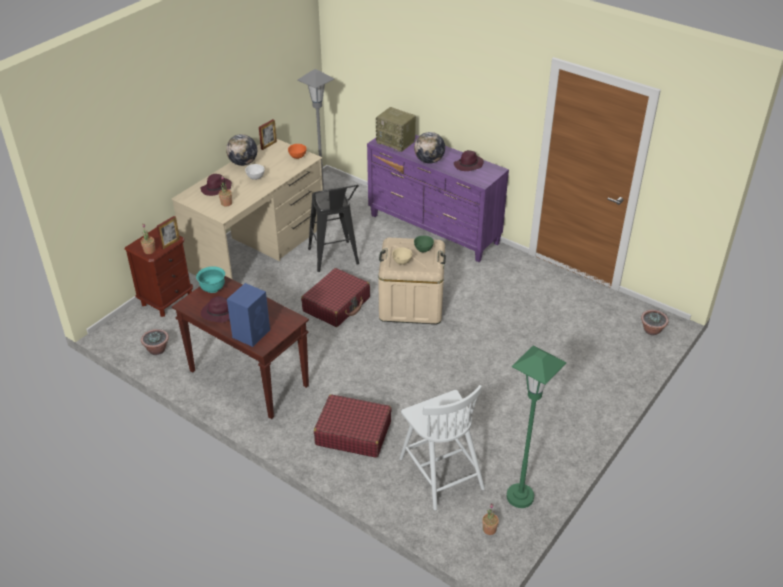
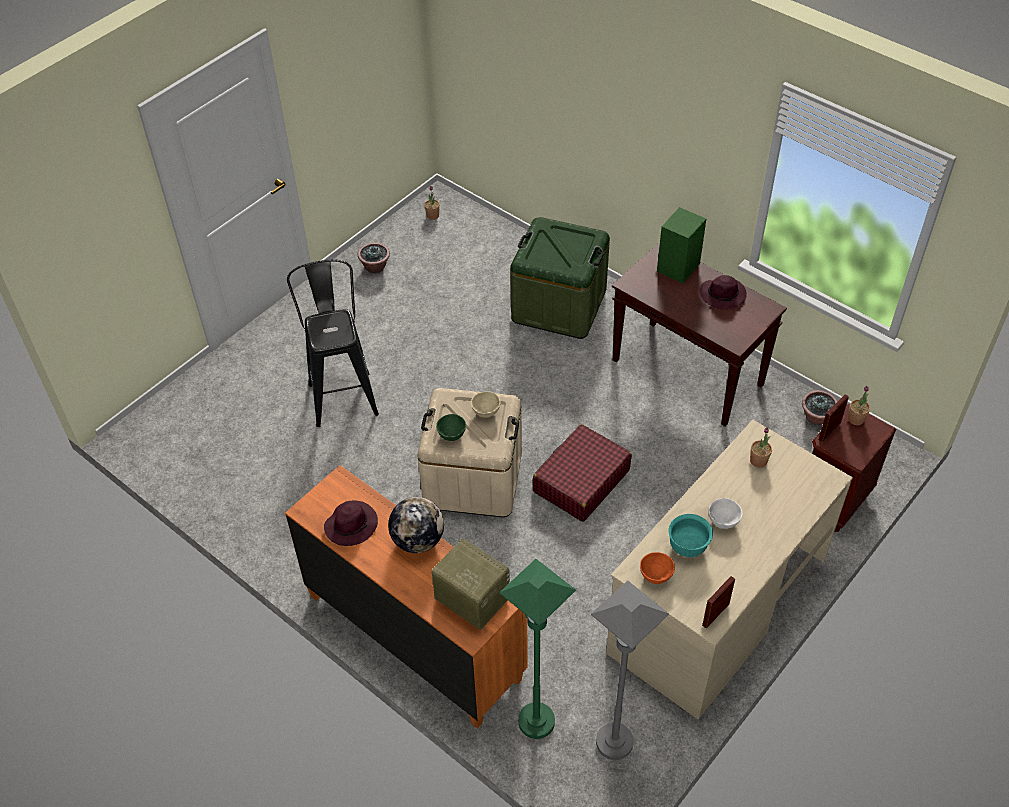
camera: 175 degrees left, 10 degrees up
(212, 288) = (741, 330): turquoise bowl -> turquoise bowl (688, 547)
(216, 189) = (784, 495): purple hat -> none
(243, 163) = (753, 562): globe -> none
(252, 333) = (677, 268): blue speaker -> green speaker
(334, 260) = (586, 570): black stool -> black stool (342, 393)
(353, 433) = (559, 305): red suitcase -> green storage box
(434, 230) = (414, 635): purple dresser -> orange dresser
(440, 472) = (469, 264): white chair -> none
(520, 496) = (396, 240): green floor lamp -> green floor lamp (536, 721)
(651, 331) = (159, 419): potted plant -> potted plant (375, 267)

